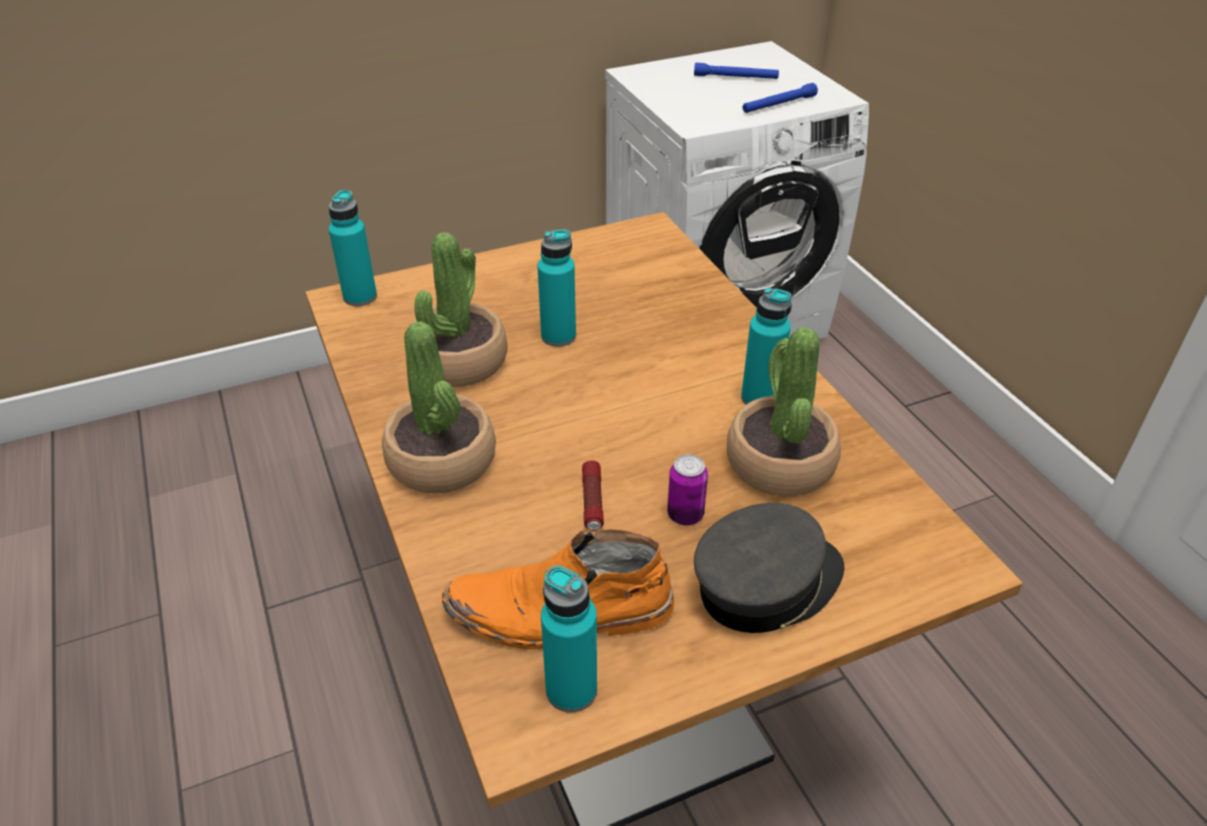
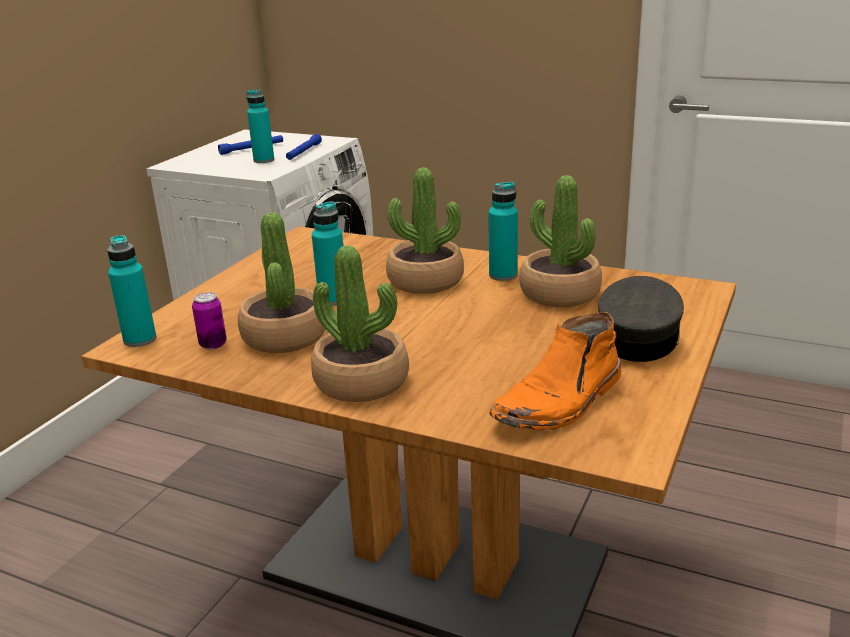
camera: 40 degrees left, 15 degrees down
(571, 690) = (623, 425): turquoise bottle -> turquoise bottle (264, 160)
(592, 502) = (491, 353): flashlight -> none
(671, 361) = (425, 281): none -> potted plant
(685, 515) = (550, 333): can -> can (213, 344)

